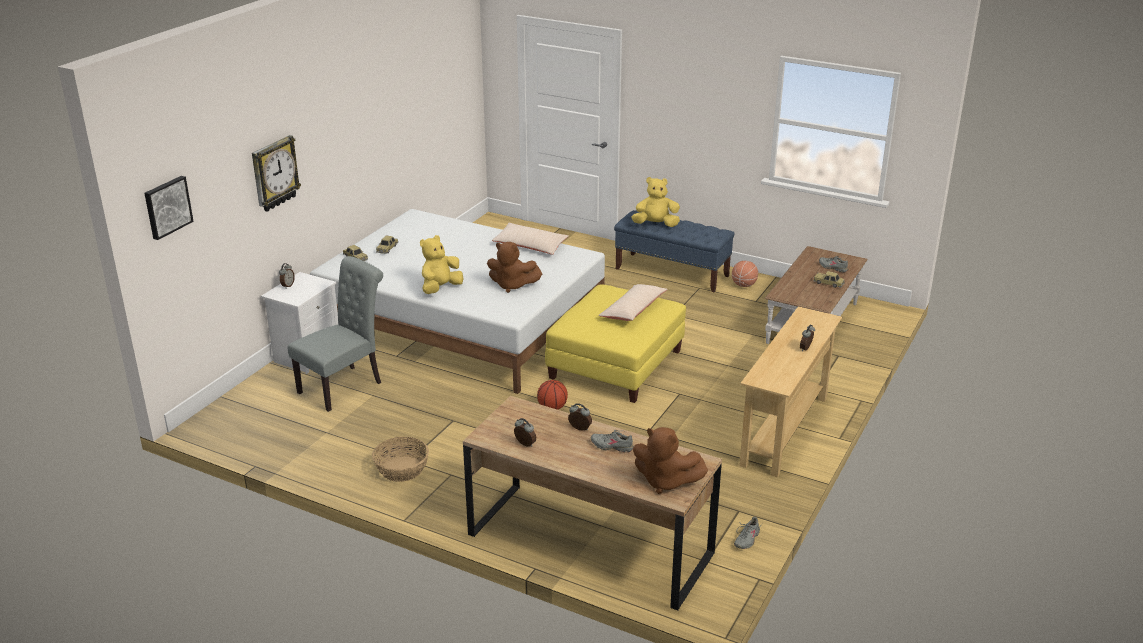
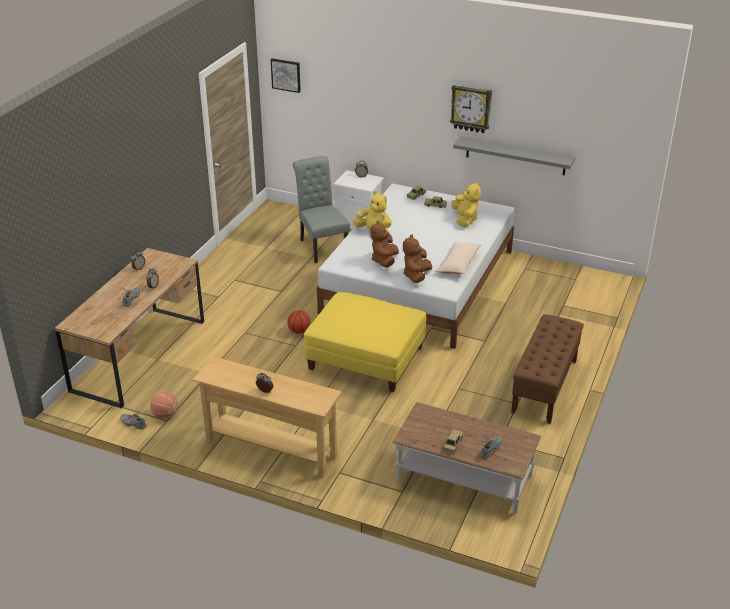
camera: 85 degrees right, 5 degrees up
(274, 173) = (375, 102): wall clock -> wall clock (471, 108)
(344, 386) = (321, 246): grey chair -> grey chair turned 150 degrees counterclockwise
(401, 147) = (515, 156): none -> grey shelf
(401, 469) = (225, 278): basket -> none
(633, 310) = (372, 326): beige pillow -> none
(655, 224) = (548, 335): yellow plush toy -> yellow plush toy (465, 219)
(665, 481) = (88, 320): brown plush toy -> brown plush toy (416, 276)
(672, 272) = (544, 386): blue bench -> brown bench
(744, 285) = (533, 433): basketball -> basketball (165, 415)

